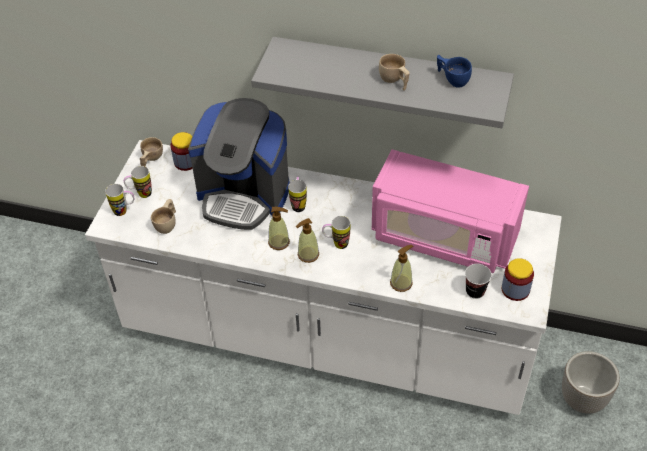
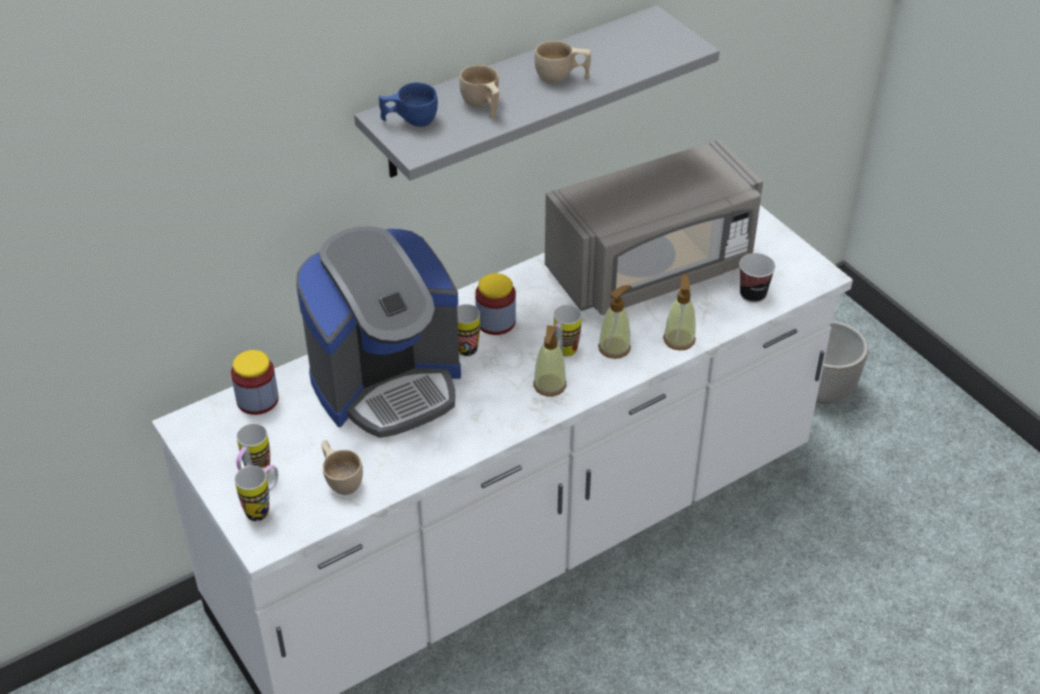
camera: 50 degrees left, 5 degrees down
(150, 160) = (206, 430): beige cup -> beige cup (482, 106)
(279, 242) = (500, 398): soap dispenser -> soap dispenser (614, 348)
(443, 237) = (652, 269): pink microwave -> grey microwave
(452, 79) = (612, 42): blue cup -> blue cup (409, 120)
(515, 289) = (782, 266): jar -> jar (496, 321)

